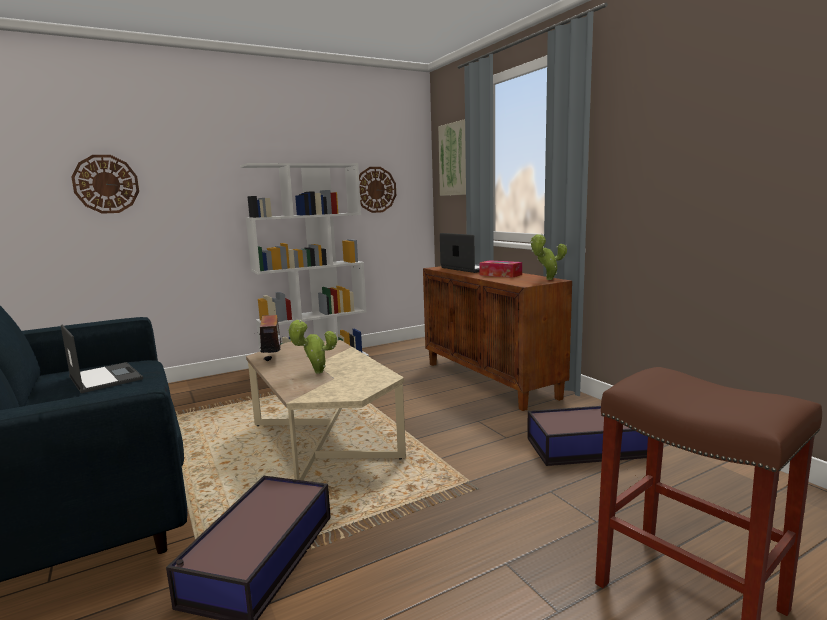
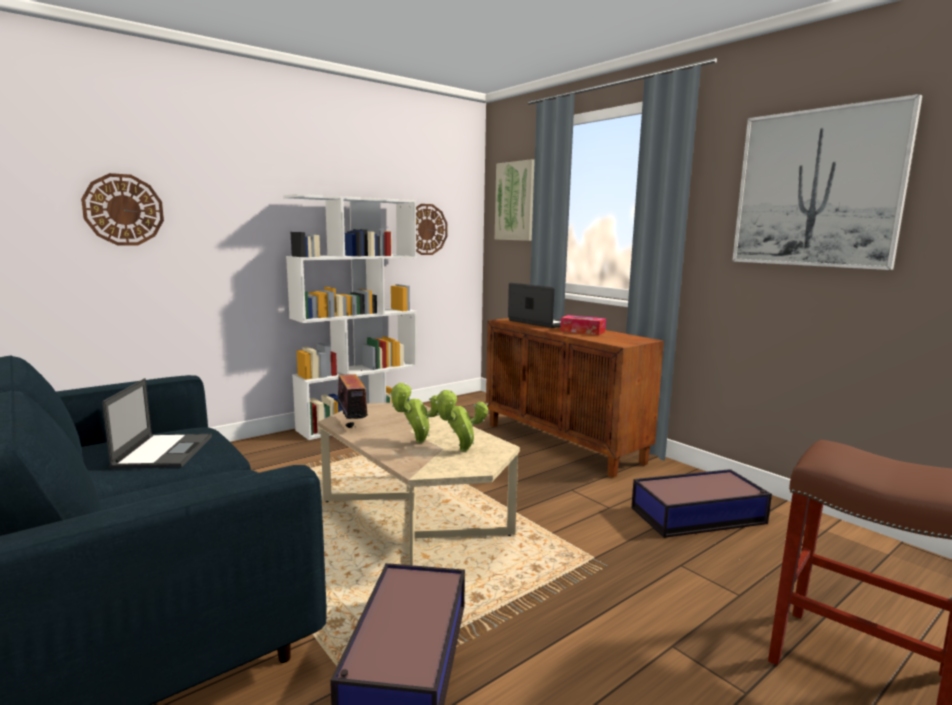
camera: 10 degrees left, 0 degrees up
(105, 377) = (164, 451): laptop -> laptop turned 45 degrees clockwise
(547, 279) = (638, 338): potted plant -> potted plant (461, 450)
(705, 121) = (817, 188): none -> picture

